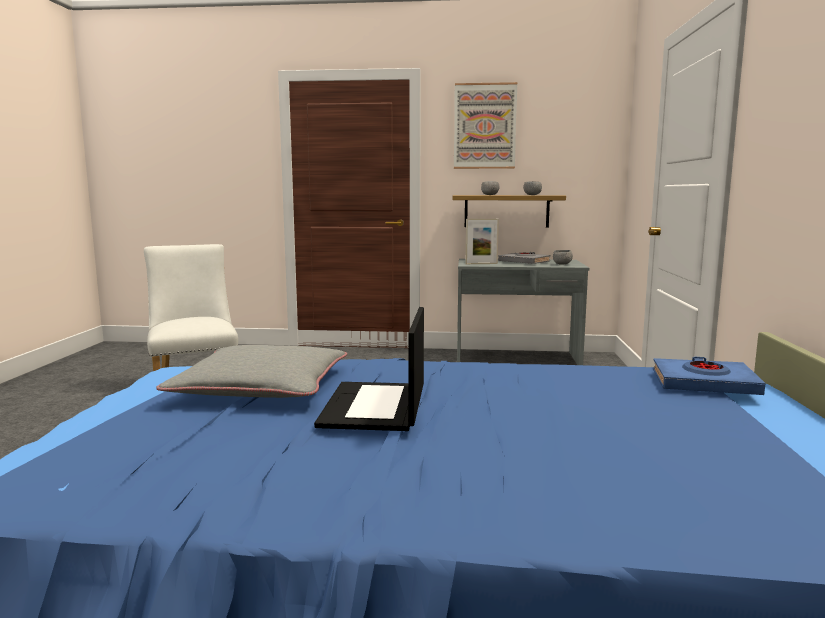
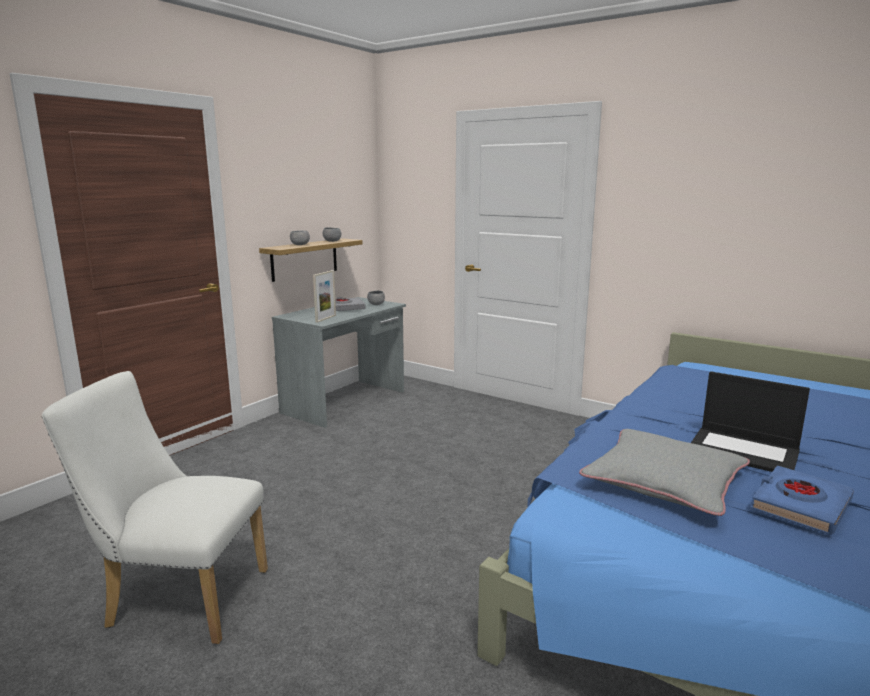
camera: 60 degrees left, 5 degrees up
(485, 126) = (280, 170): picture -> none
(704, 383) = (703, 371): blue book -> blue book (800, 505)

